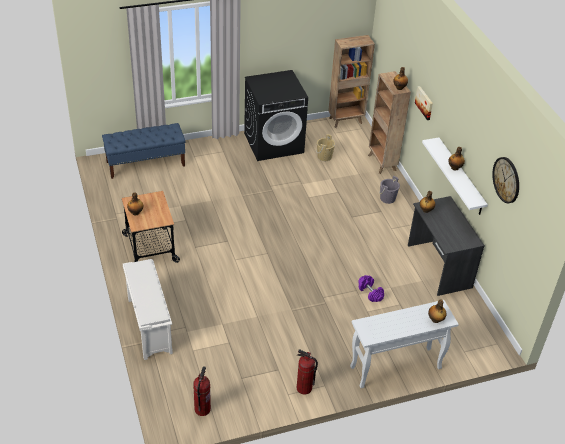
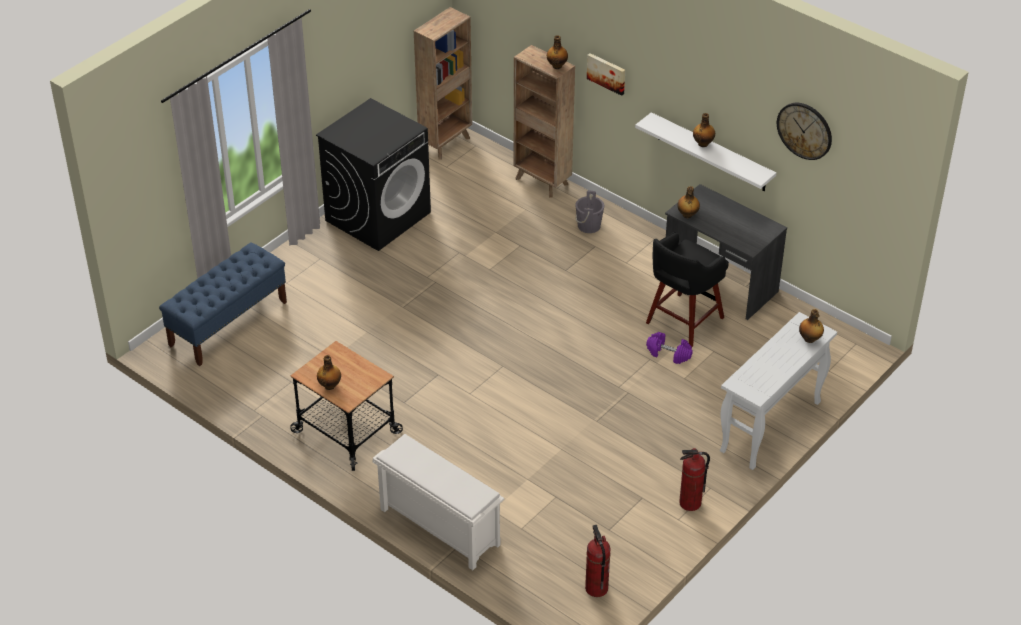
camera: 30 degrees left, 0 degrees up
(324, 156) = (461, 205): beige bucket -> none
(396, 278) = (683, 321): none -> black stool

